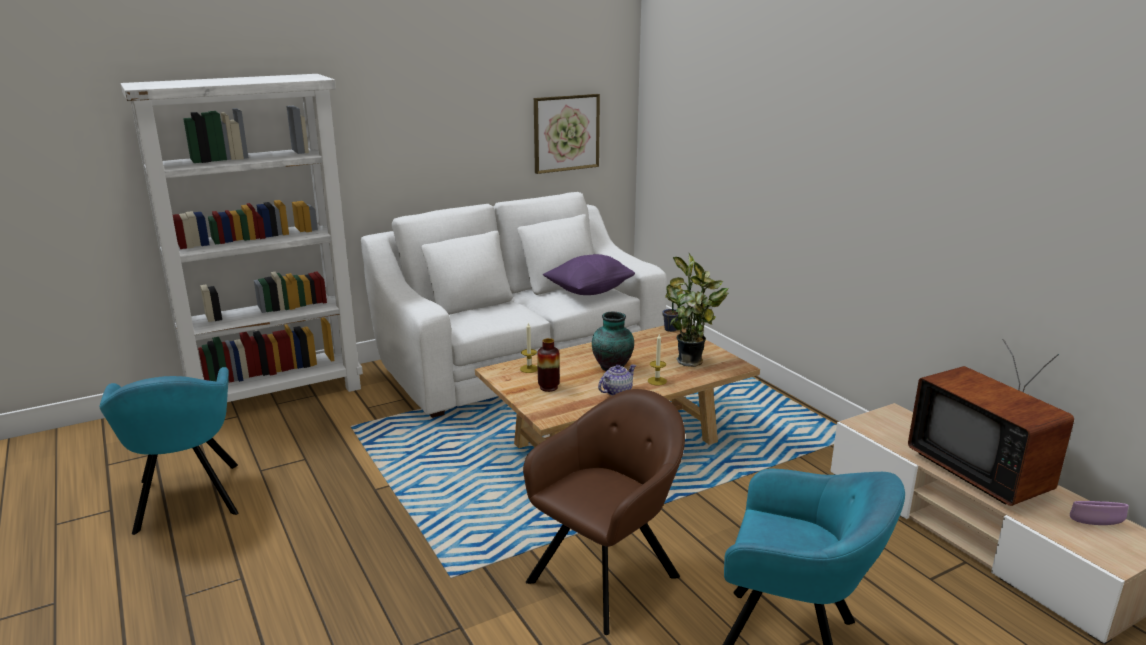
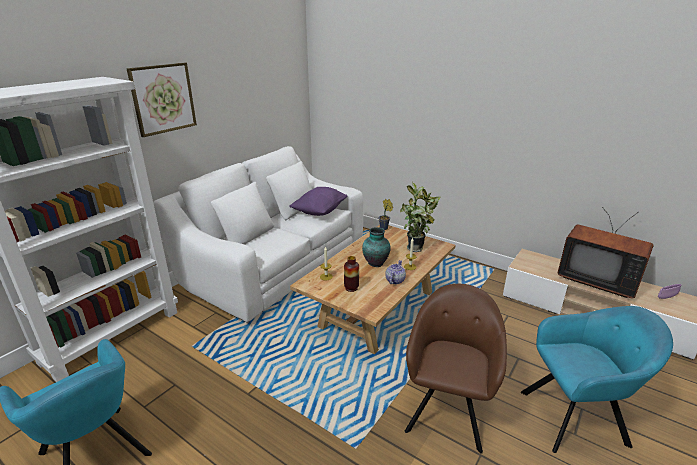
camera: 25 degrees left, 5 degrees up
(566, 133) = (272, 107): picture -> picture (163, 98)

